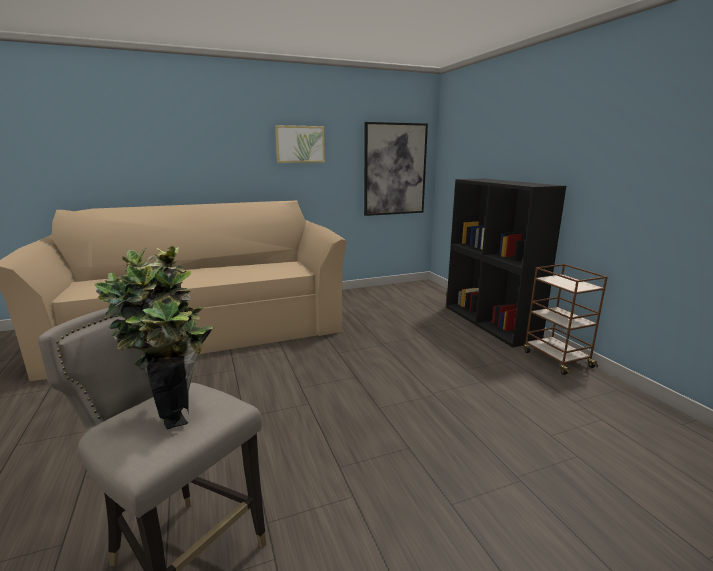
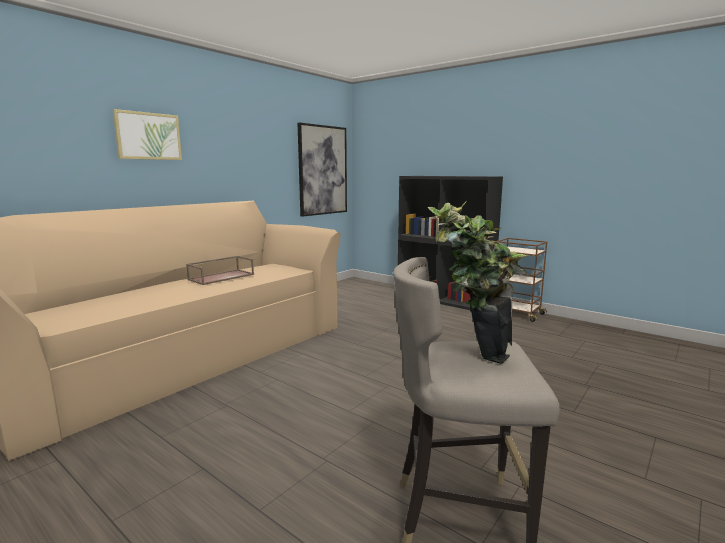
camera: 30 degrees left, 5 degrees down
(229, 270) = (221, 277): none -> brown tray
(300, 144) = (243, 142): picture -> picture (148, 136)

